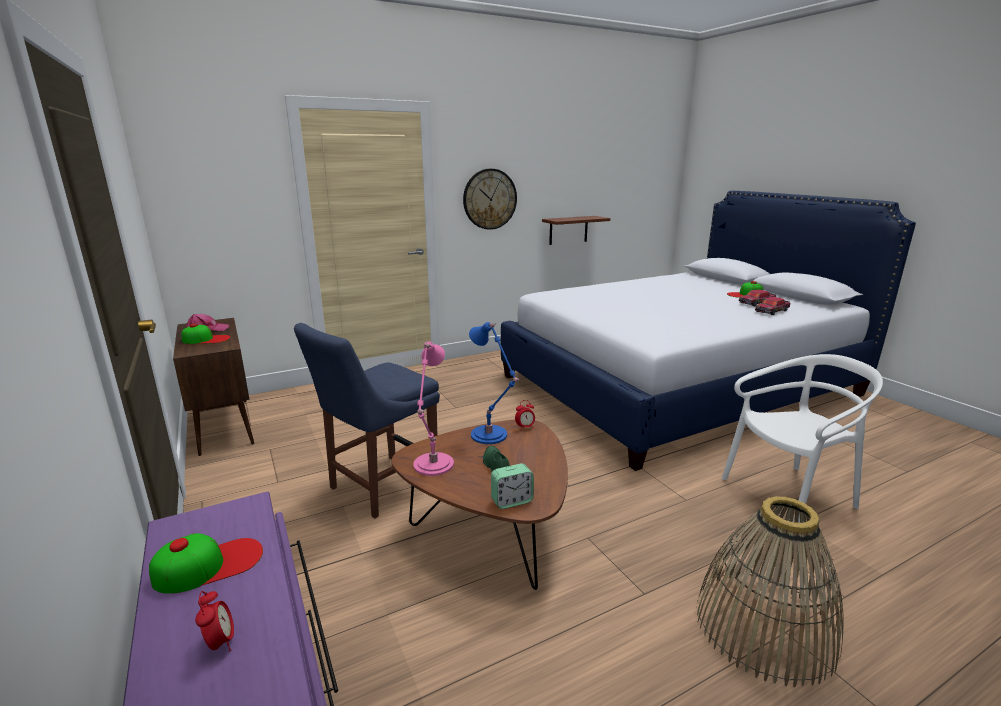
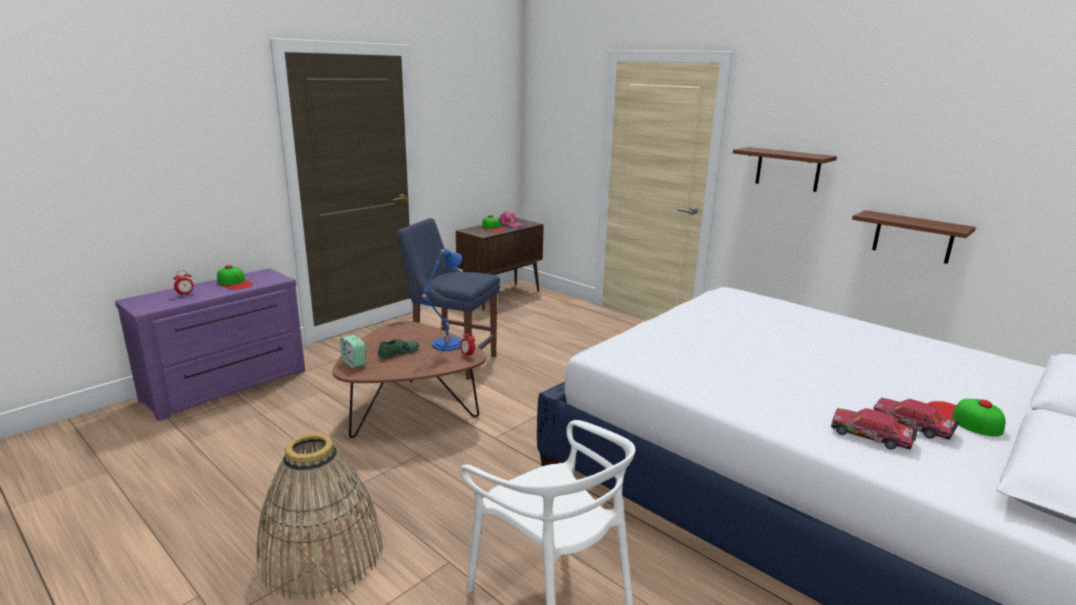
camera: 70 degrees right, 0 degrees up
(432, 466) = (392, 334): pink table lamp -> none
(489, 199) = (788, 169): wall clock -> brown shelf

